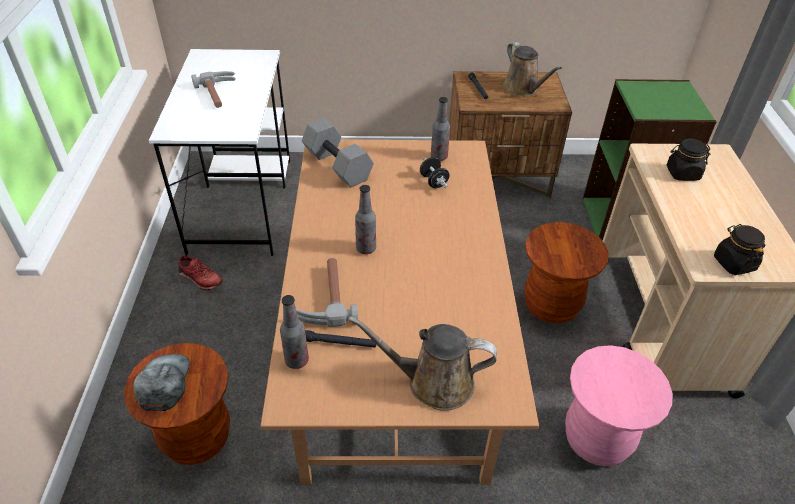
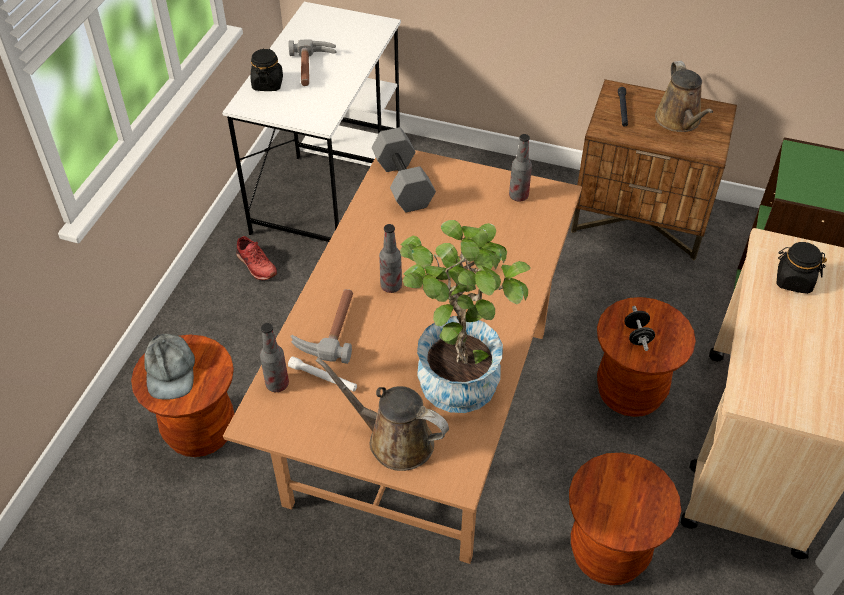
camera: 20 degrees right, 5 degrees up
(163, 383) = (170, 371): grey cap -> grey cap turned 150 degrees clockwise
(339, 343) = (323, 378): black flashlight -> white flashlight
(433, 181) = (498, 225): black dumbbell -> black dumbbell (637, 336)
(461, 305) = (459, 371): none -> potted plant
(596, 439) = (608, 553): pink stool -> brown stool
(734, 263) = (783, 402): black jar -> black jar (267, 84)

